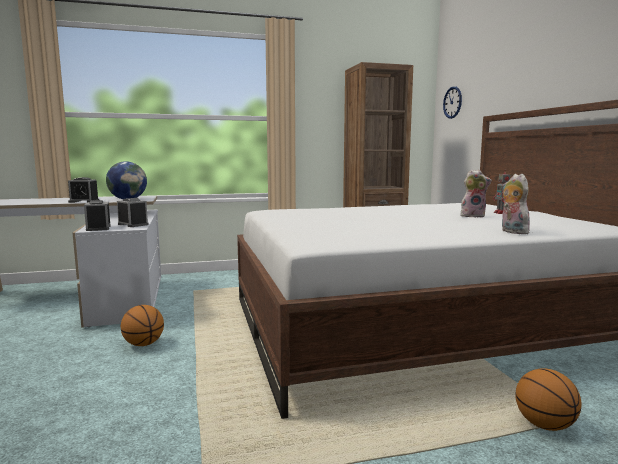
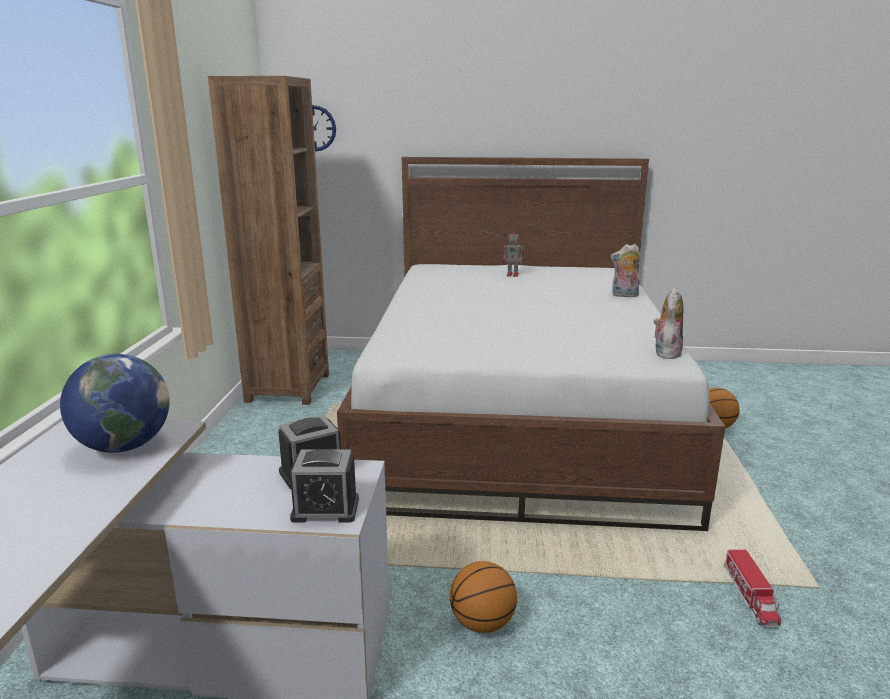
camera: 70 degrees left, 10 degrees up
(84, 201) = (95, 501): alarm clock -> none
(181, 443) = (750, 596): none -> toy truck
(473, 216) = (525, 286): plush toy -> plush toy (665, 352)

